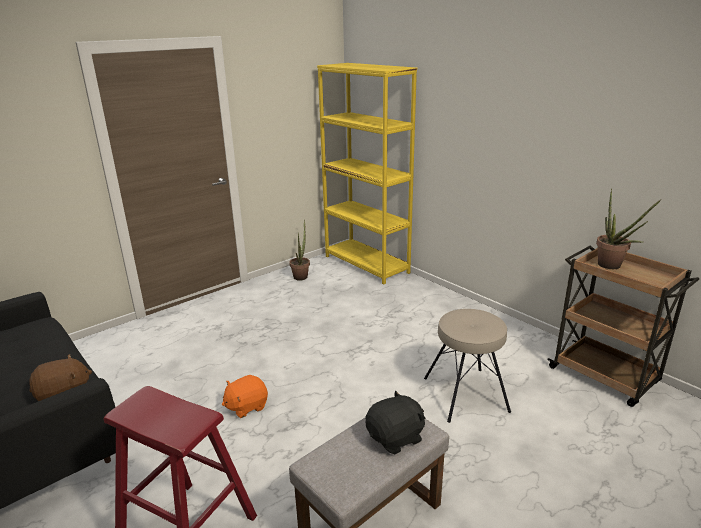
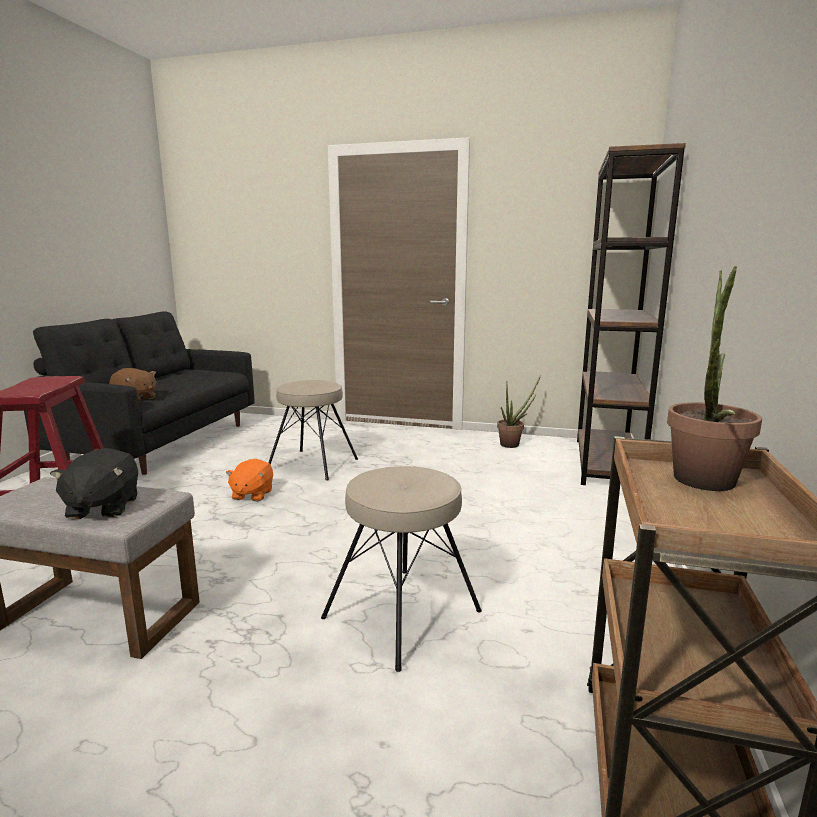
camera: 55 degrees right, 10 degrees down
(224, 361) = (312, 465): none -> beige stool
(246, 406) = (252, 495): orange plush toy -> orange plush toy turned 105 degrees counterclockwise
(366, 264) = (606, 463): yellow bookcase -> brown bookcase
(396, 438) = (102, 508): black plush toy -> black plush toy turned 60 degrees clockwise

